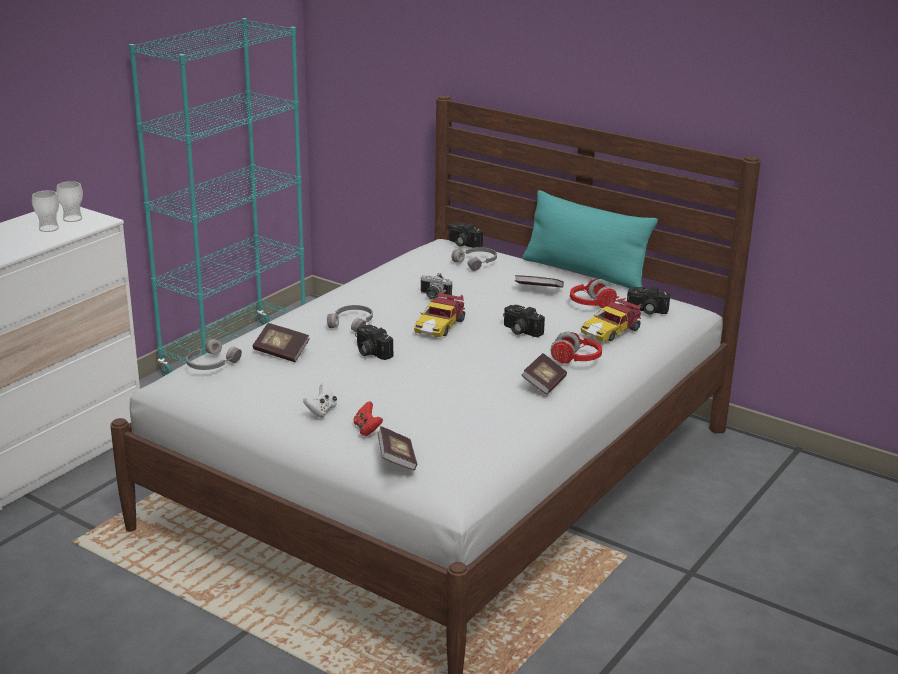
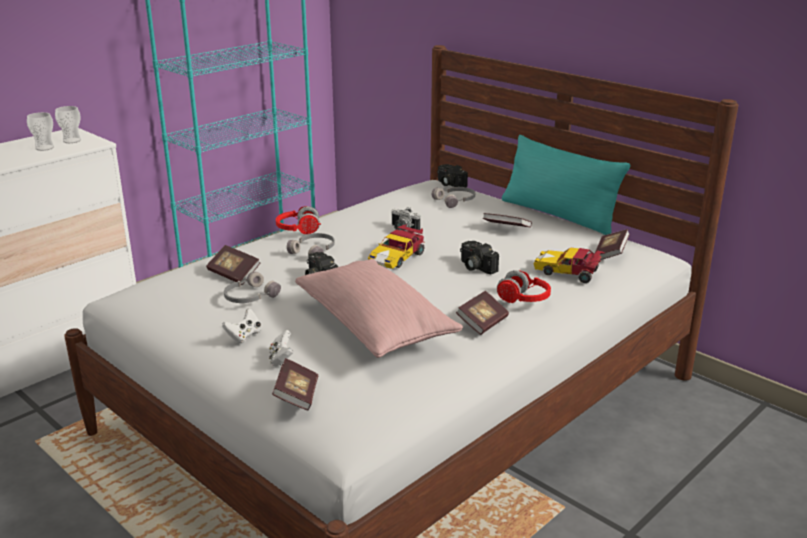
camera: 10 degrees right, 0 degrees up
(211, 364) = (163, 281): grey headphones -> grey headphones (249, 297)
(367, 429) = (281, 359): red game controller -> white game controller
(444, 393) = (375, 326): none -> pink pillow
(592, 305) = (556, 245): red headphones -> red headphones (298, 230)
(611, 331) = (569, 273): toy car -> toy car turned 60 degrees clockwise
(646, 311) = (610, 254): camera -> book

